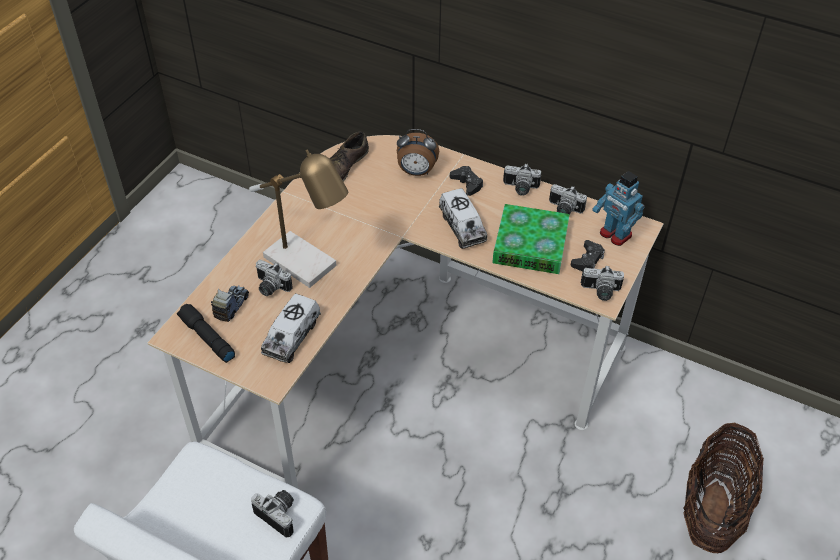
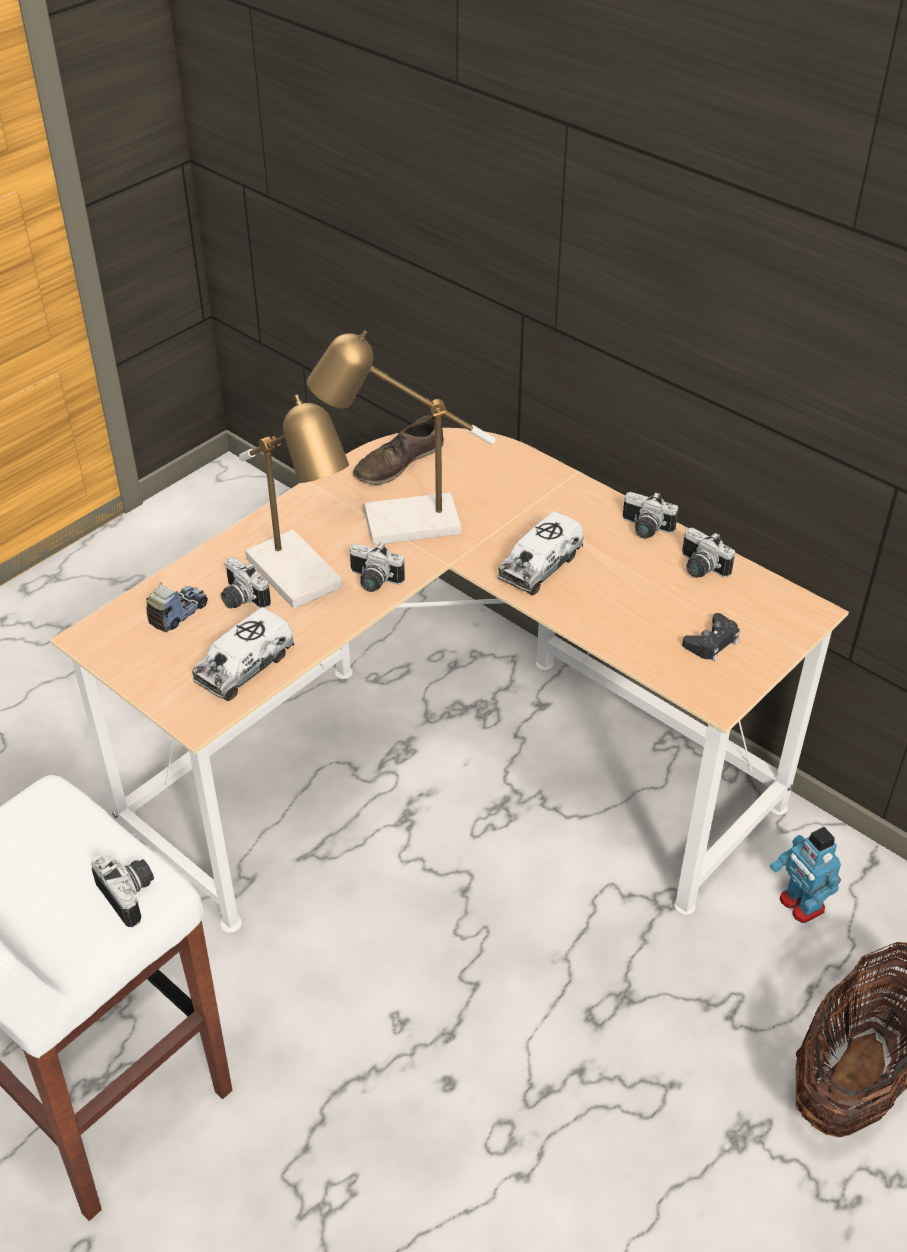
camera: 15 degrees right, 5 degrees down
(206, 338) = (129, 648): black flashlight -> none
(358, 214) = (398, 525): none -> table lamp
(416, 172) = (501, 484): alarm clock -> none
(462, 227) = (540, 566): toy truck -> toy truck turned 45 degrees clockwise
(467, 183) = (569, 510): black game controller -> none
(530, 245) = (632, 607): book -> none
(600, 292) = (716, 689): camera -> camera (373, 582)
(615, 235) = (766, 615): toy robot -> toy robot (800, 905)

